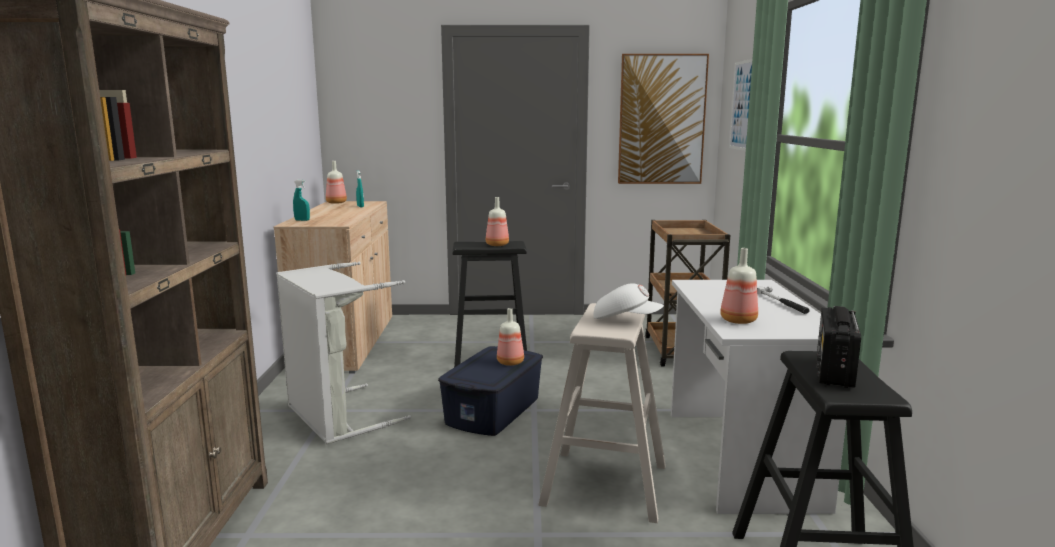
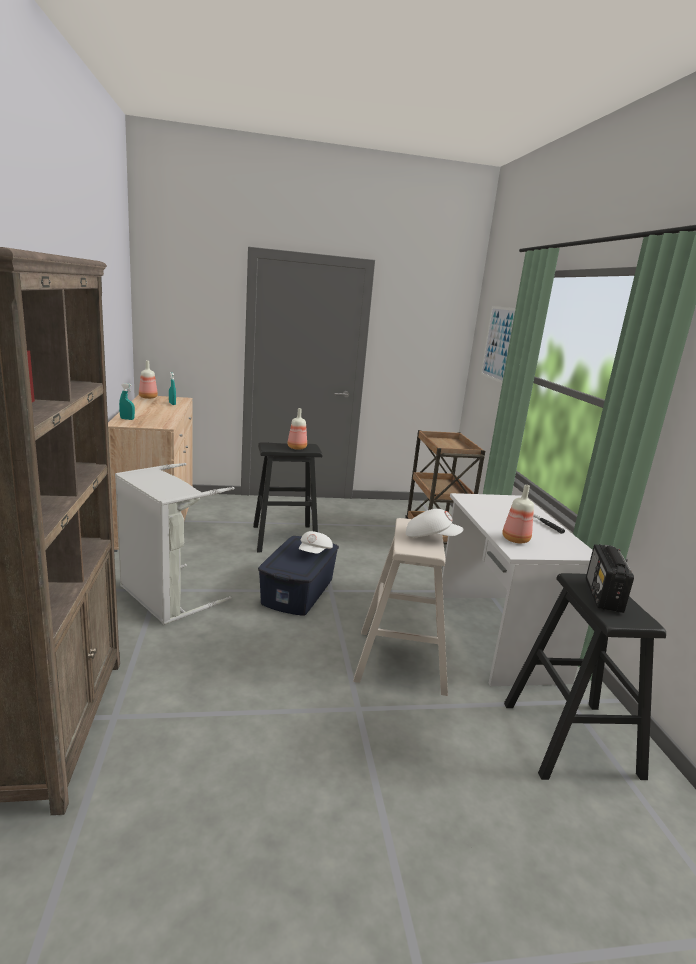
camera: 10 degrees left, 5 degrees up
(511, 362) = (315, 553): bottle -> white cap
(661, 120) = (426, 345): picture -> none

